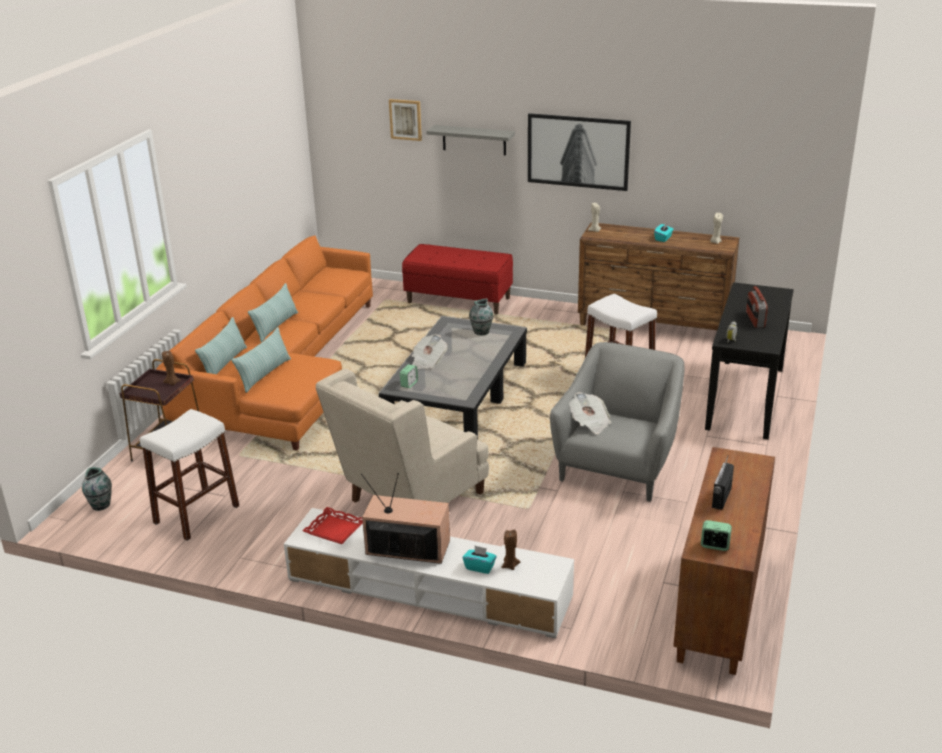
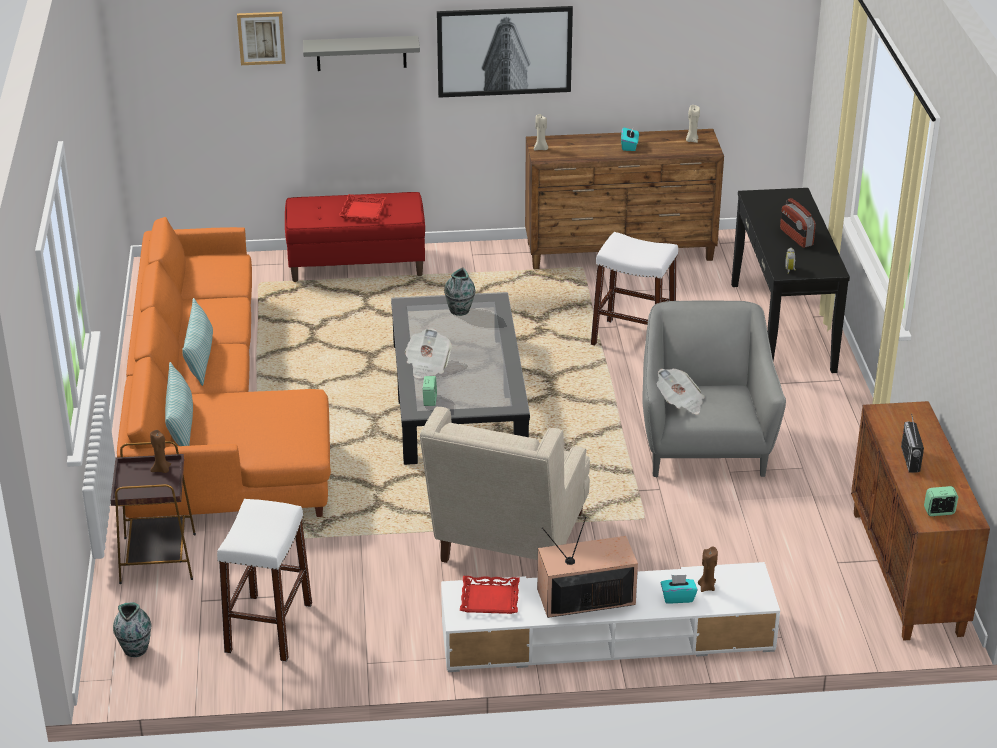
camera: 25 degrees left, 5 degrees up
(264, 374) = (249, 429): pillow -> none
(462, 259) = (363, 211): none -> red tray

